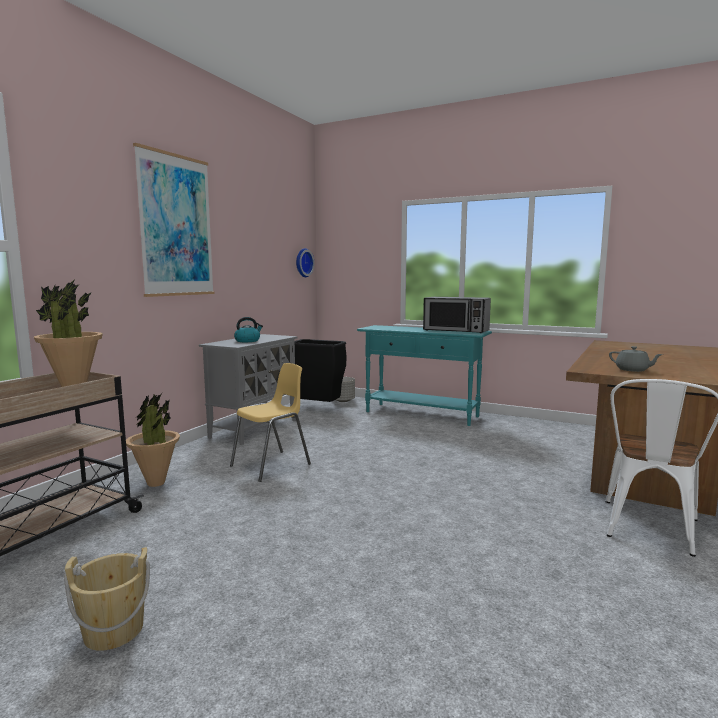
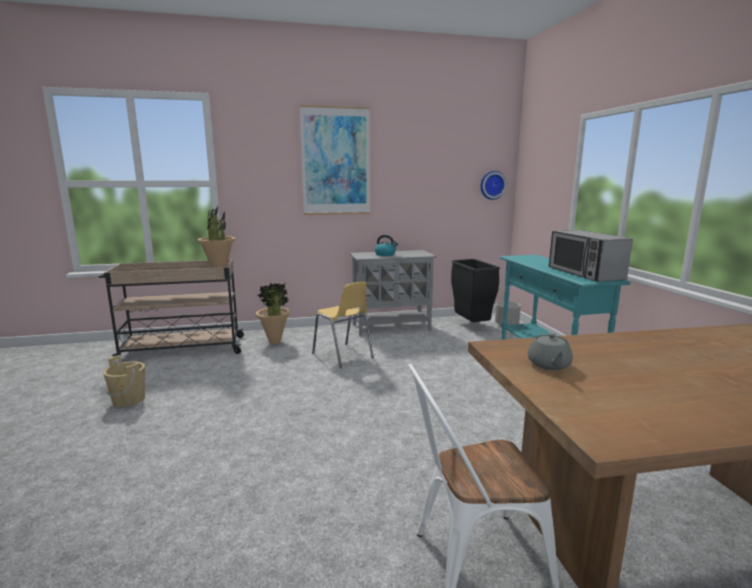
camera: 50 degrees right, 5 degrees up
(272, 465) = (343, 355): yellow chair -> yellow chair turned 45 degrees clockwise

